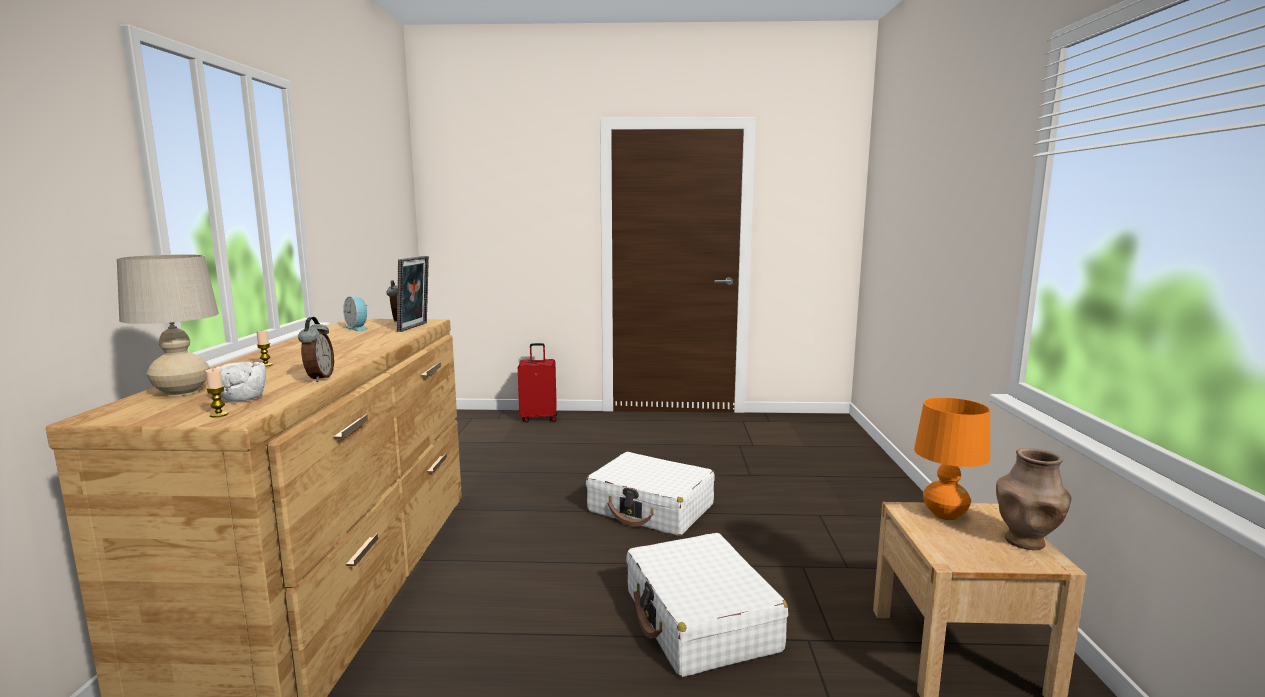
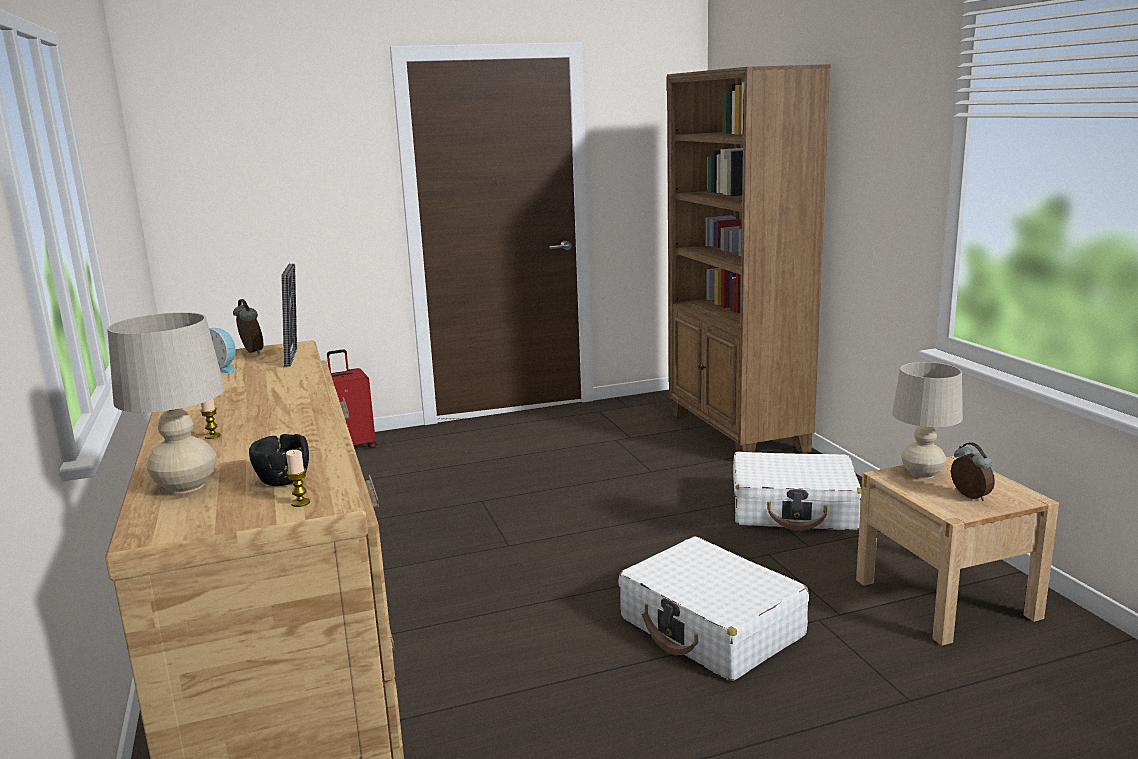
camera: 20 degrees left, 5 degrees up
(242, 398) = (283, 480): white bowl -> black bowl
(318, 378) = (320, 441): alarm clock -> alarm clock (969, 497)
(651, 509) = (575, 528): white suitcase -> white suitcase (794, 509)
(849, 456) = (737, 433): none -> brown bookcase
(944, 514) = (922, 474): orange table lamp -> beige table lamp
(1026, 541) = (1000, 485): brown vase -> none

